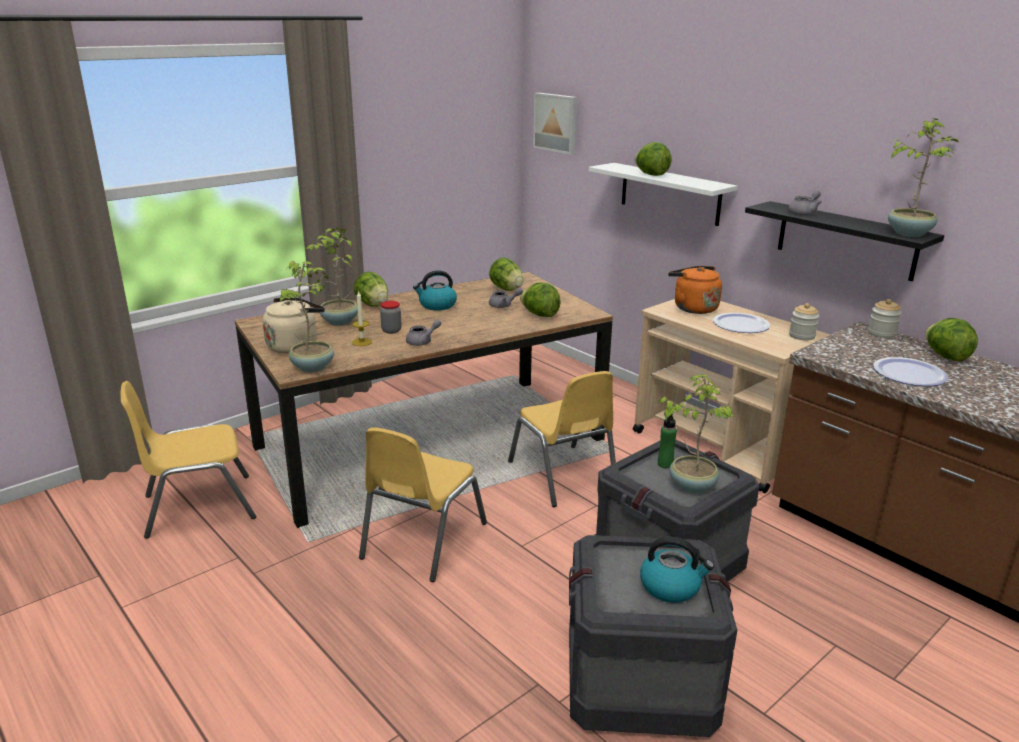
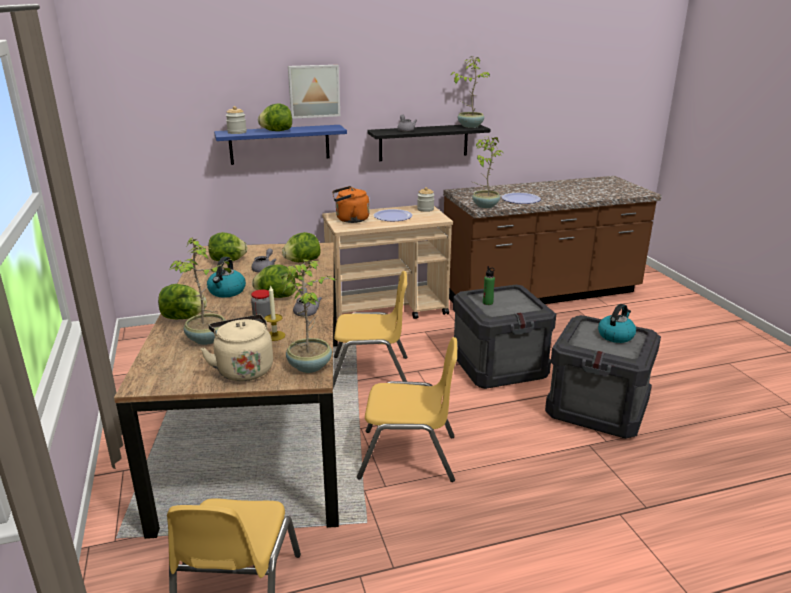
camera: 65 degrees left, 0 degrees up
(422, 540) = (408, 456): yellow chair -> yellow chair turned 45 degrees counterclockwise
(557, 122) = (131, 107): picture -> picture (314, 91)
(670, 193) = (279, 144): white shelf -> blue shelf
(691, 485) = (516, 302): potted plant -> potted plant (484, 206)
(881, 334) = (466, 190): jar -> jar (237, 132)
(945, 356) = (505, 189): lettuce -> lettuce (276, 296)

